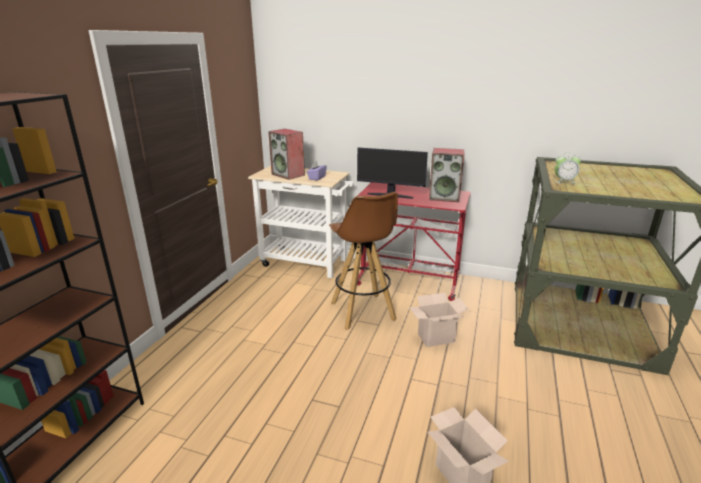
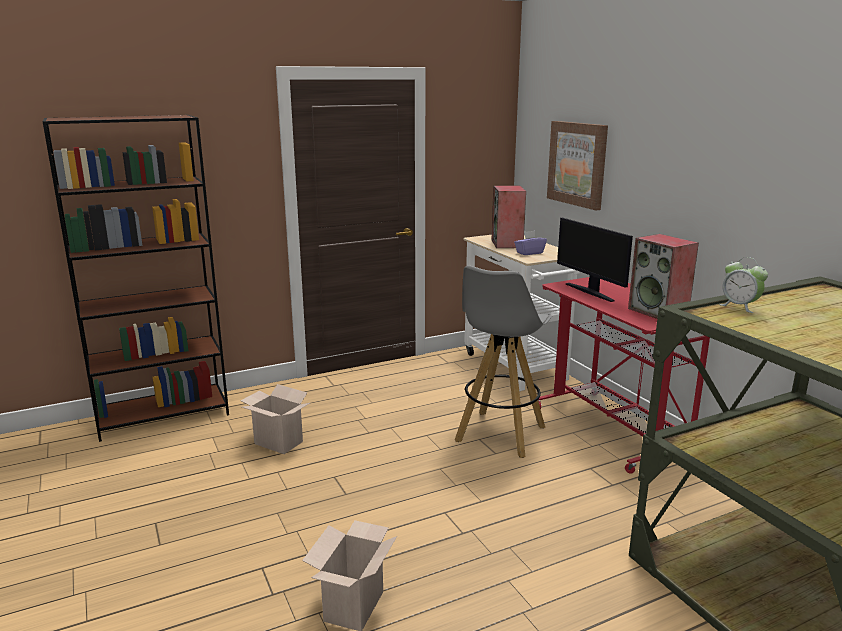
camera: 45 degrees right, 5 degrees down
(332, 107) = (577, 164): none -> picture
(362, 311) = (499, 434): brown stool -> grey stool
(435, 338) = (536, 496): cardboard box -> cardboard box (276, 443)

